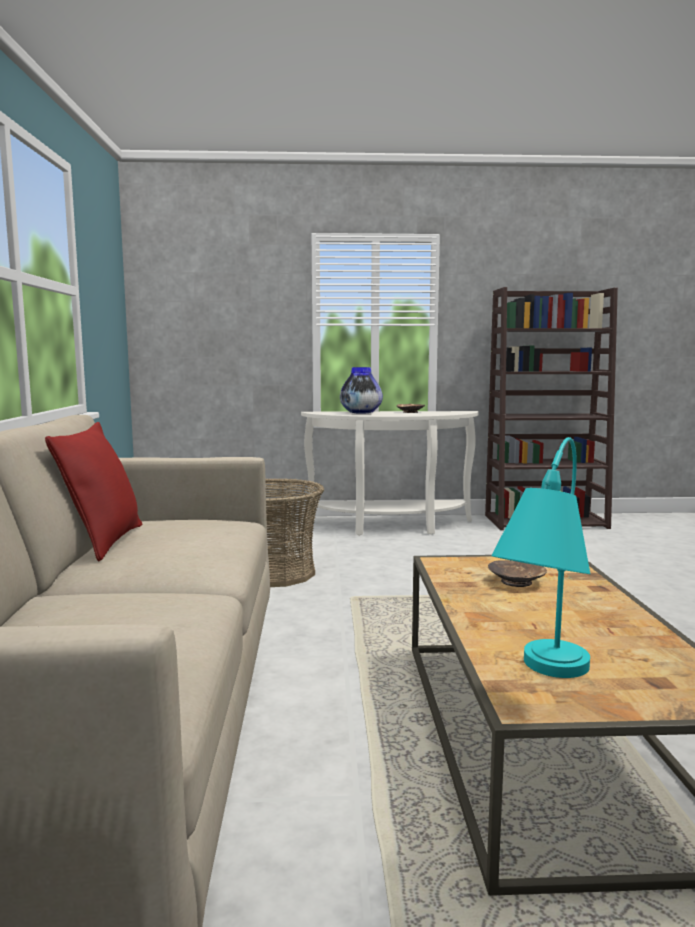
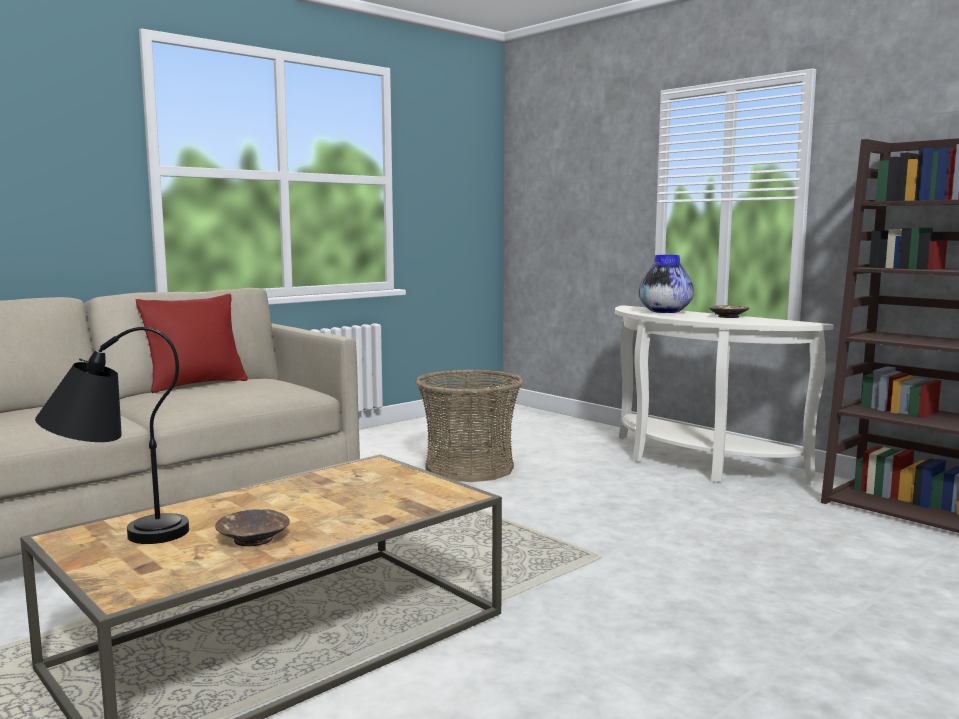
camera: 50 degrees right, 0 degrees up
(516, 582) = (355, 492): brown bowl -> brown bowl (252, 539)
(541, 680) = (117, 534): turquoise table lamp -> black table lamp

